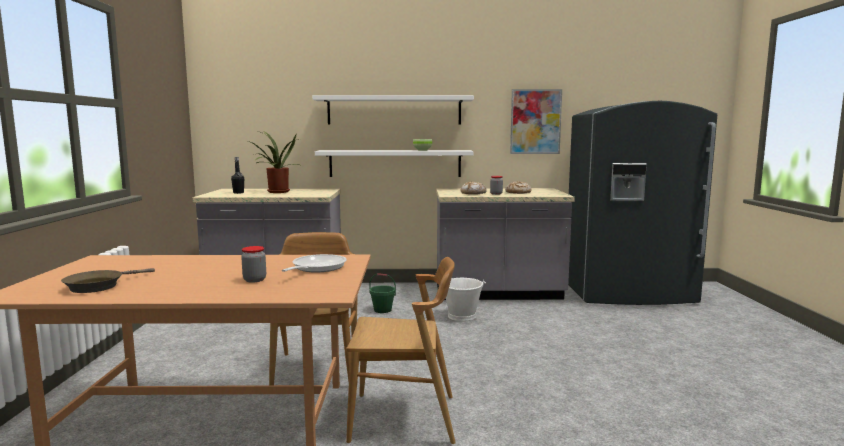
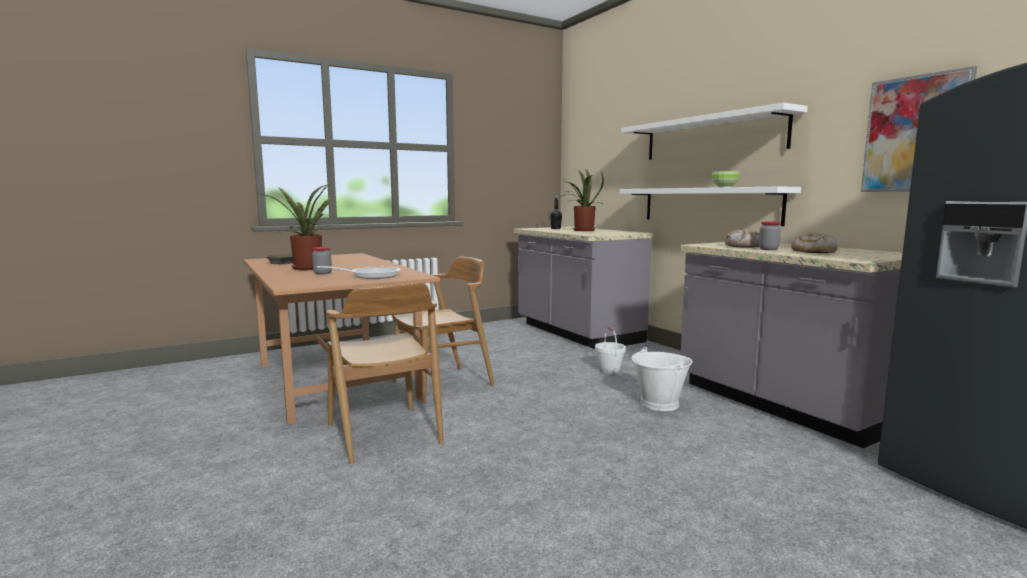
camera: 60 degrees right, 0 degrees up
(188, 282) = (308, 268): none -> potted plant
(382, 310) = (609, 370): green bucket -> white bucket

